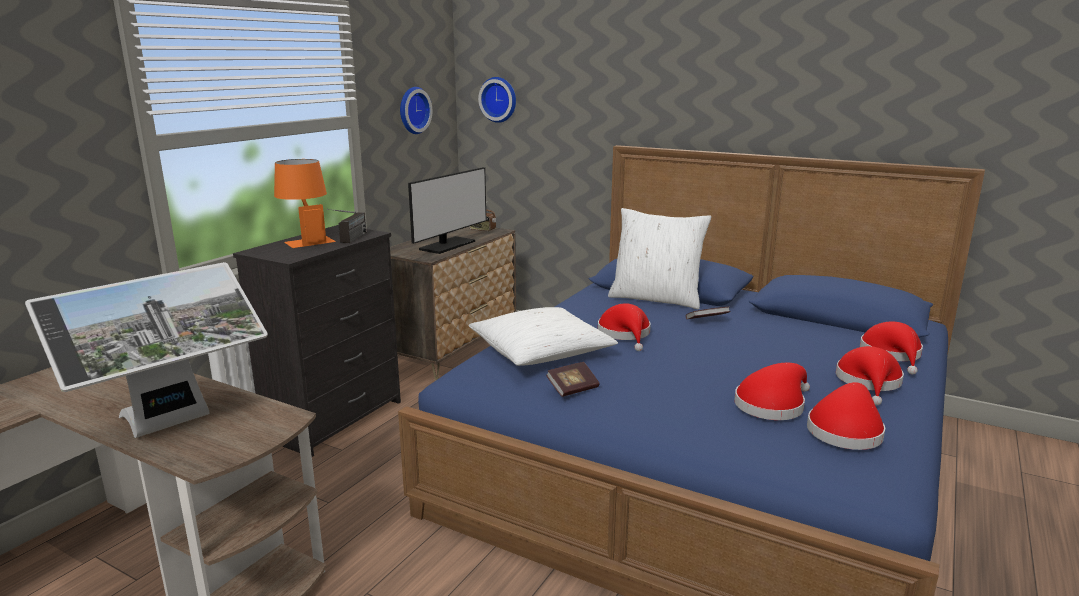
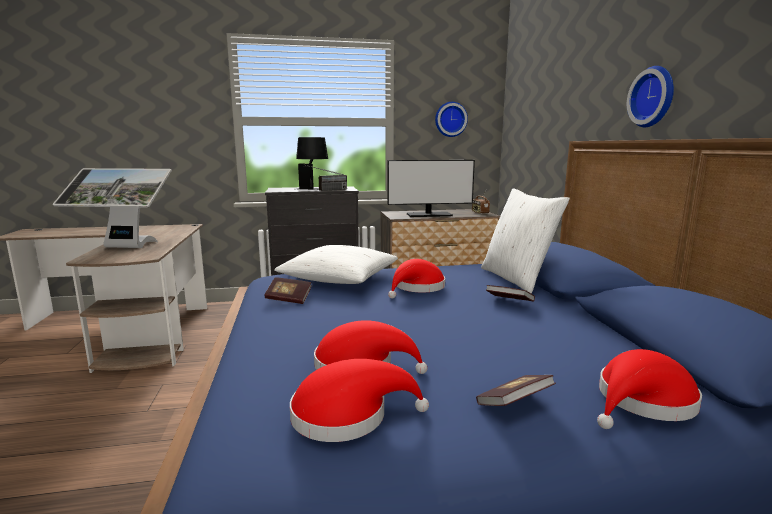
camera: 50 degrees right, 5 degrees down
(306, 240) = (312, 188): orange table lamp -> black table lamp
(499, 99) = (520, 111): wall clock -> wall clock (654, 97)
(869, 382) = (514, 403): red hat -> book

